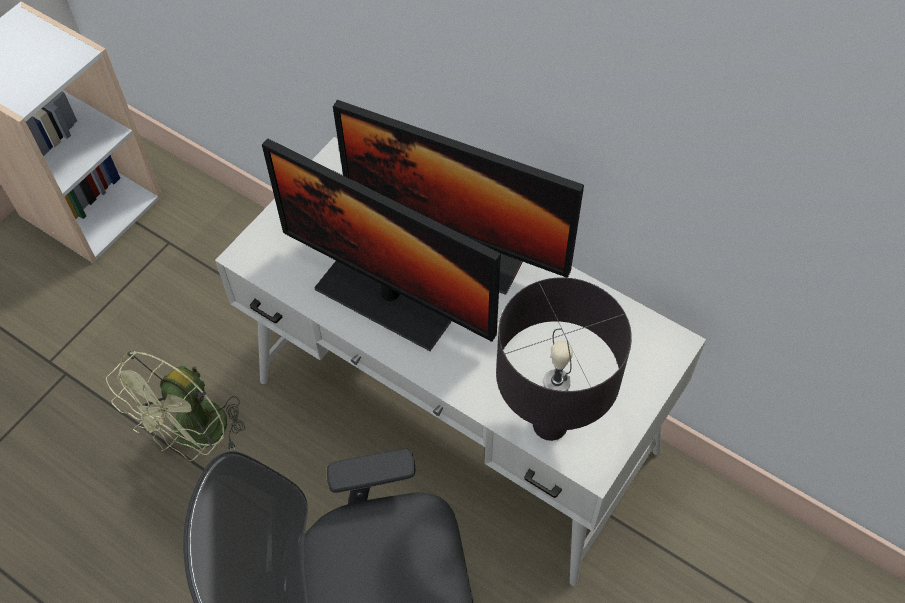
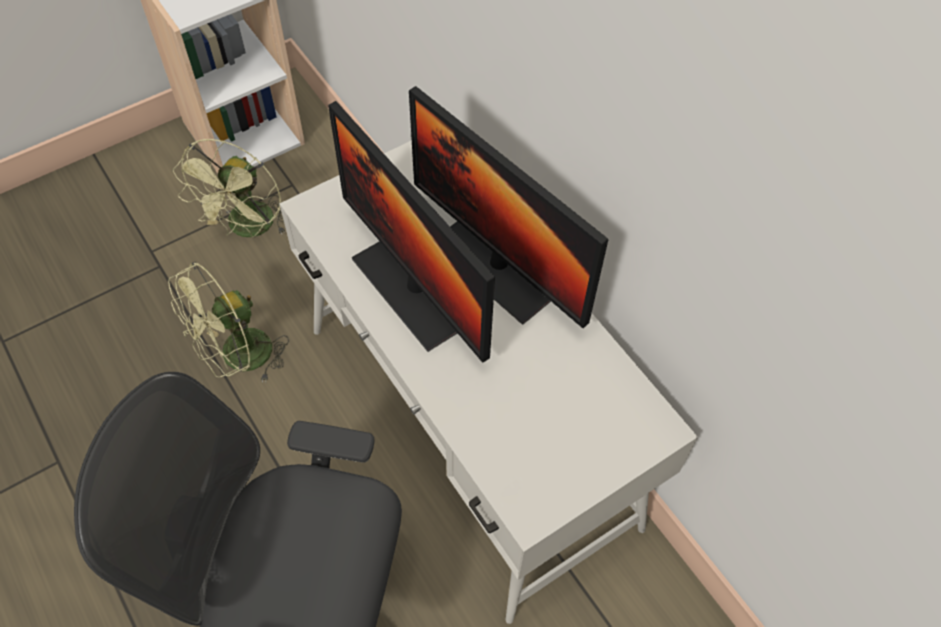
camera: 20 degrees right, 0 degrees up
(143, 303) = (248, 229): none -> green fan
(550, 425) = (506, 462): black table lamp -> none

